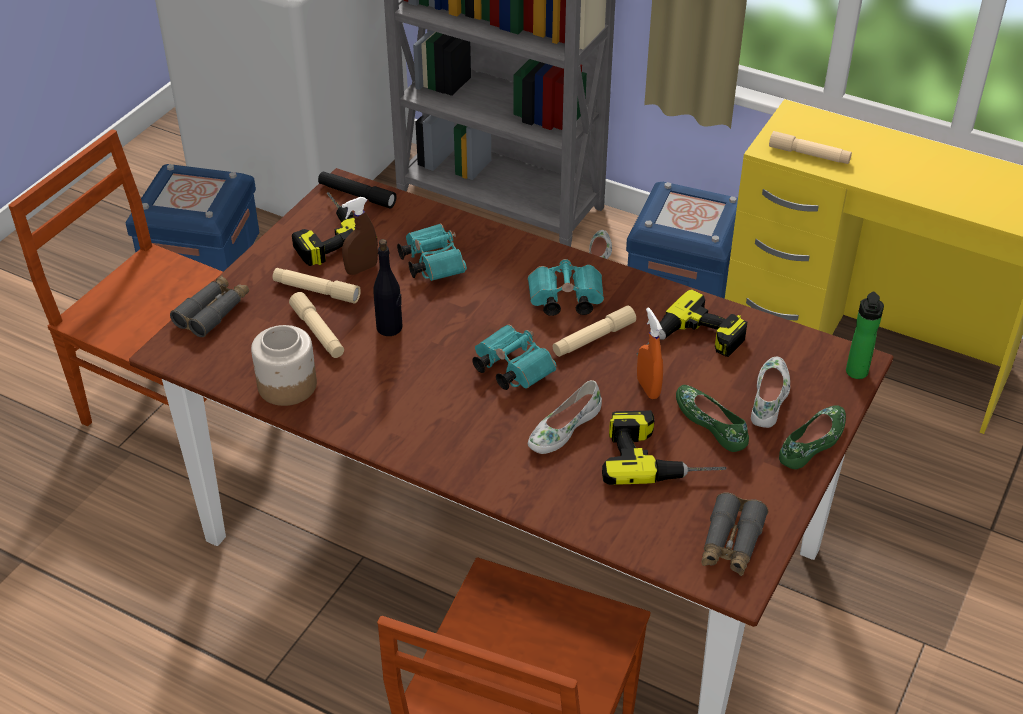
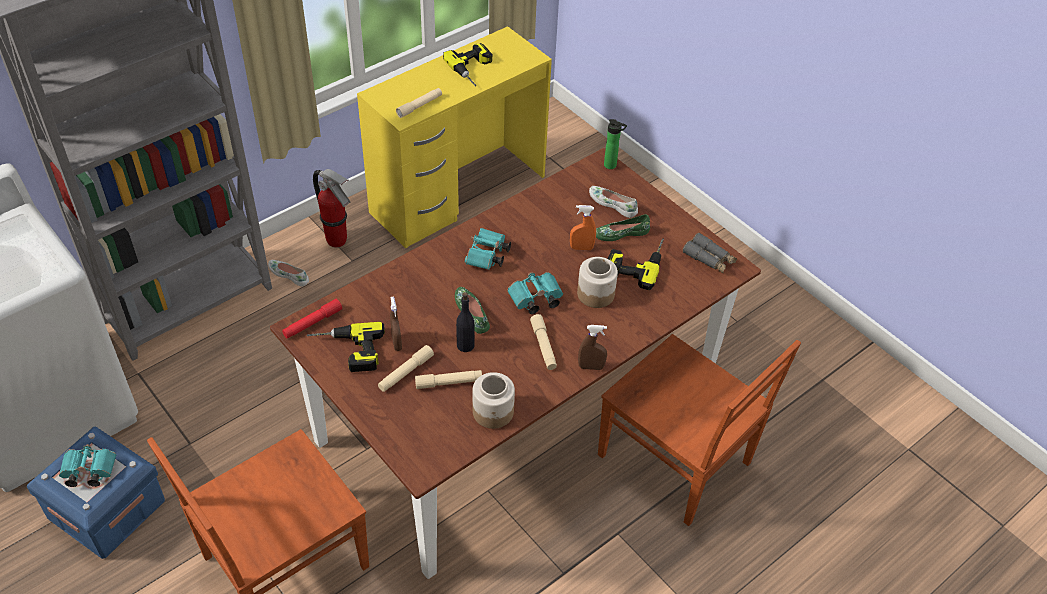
camera: 70 degrees left, 5 degrees up
(213, 312) = (394, 435): grey binoculars -> none
(357, 195) = (312, 323): black flashlight -> red flashlight
(415, 460) = (591, 367): none -> brown spray bottle
(431, 263) = (412, 306): turquoise binoculars -> turquoise binoculars (87, 472)
(563, 428) = (596, 294): white shoe -> jar
(593, 338) = (528, 255): beige flashlight -> beige flashlight (543, 346)
(683, 275) = (337, 241): blue storage box -> fire extinguisher
(691, 344) = (555, 217): power drill -> power drill (474, 70)
(813, 443) = (653, 202): green shoe -> green shoe (472, 313)

